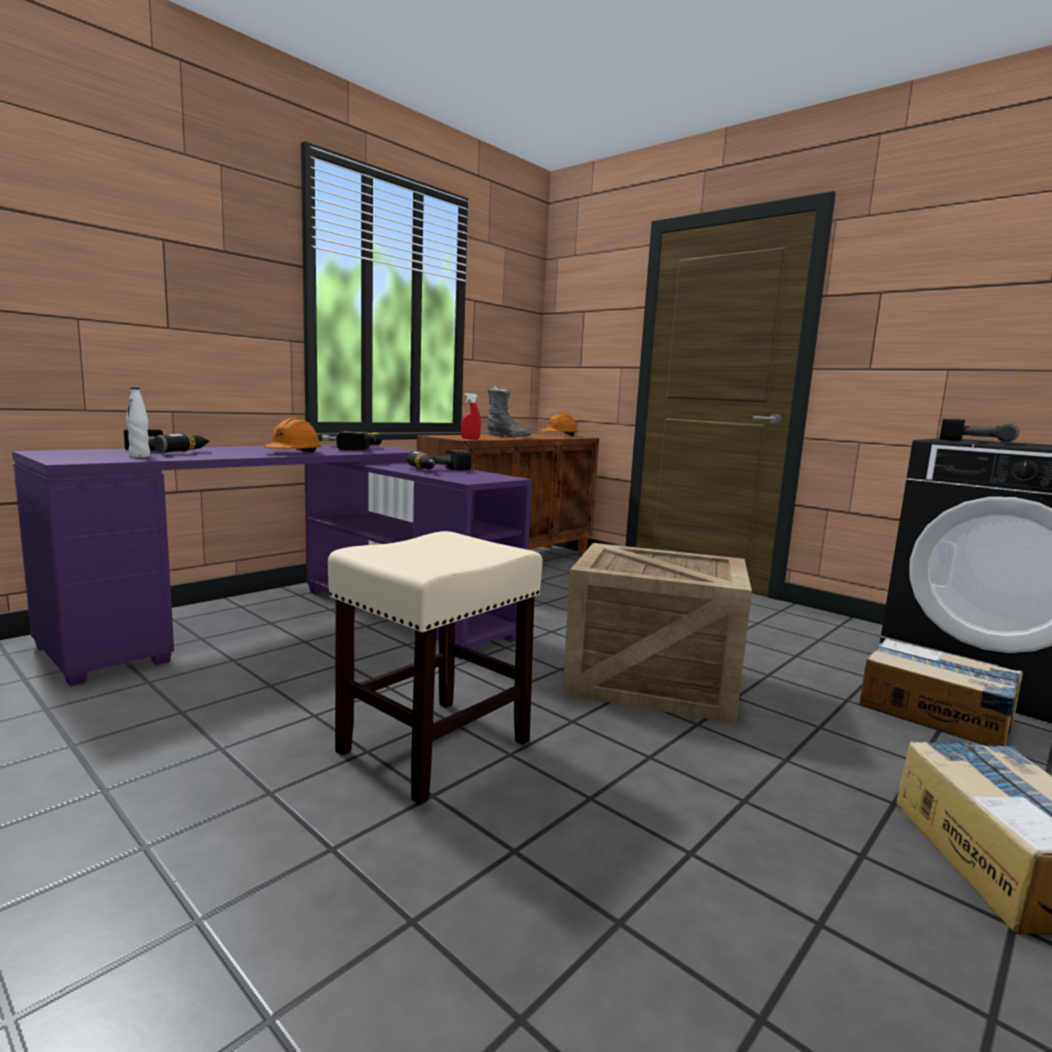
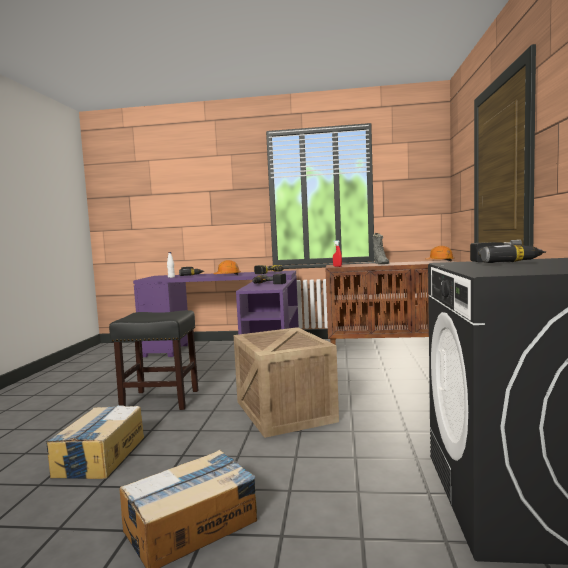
camera: 55 degrees right, 5 degrees down
(433, 747) = (159, 400): beige stool -> black stool
(935, 713) = (388, 487): cardboard box -> cardboard box (100, 456)

